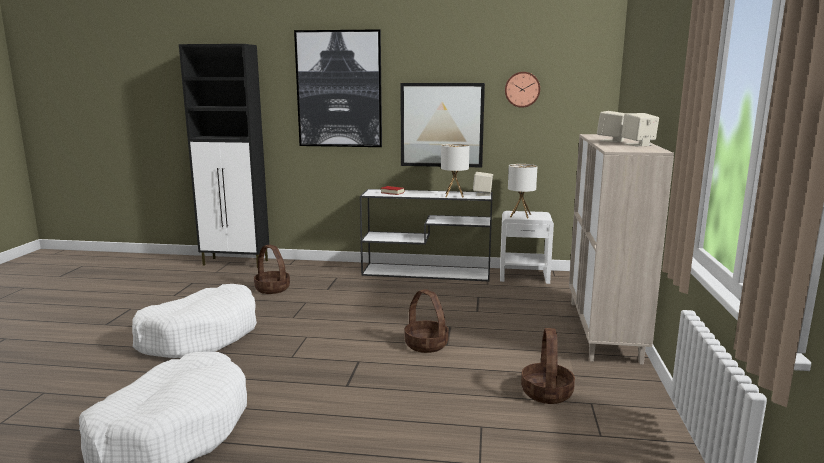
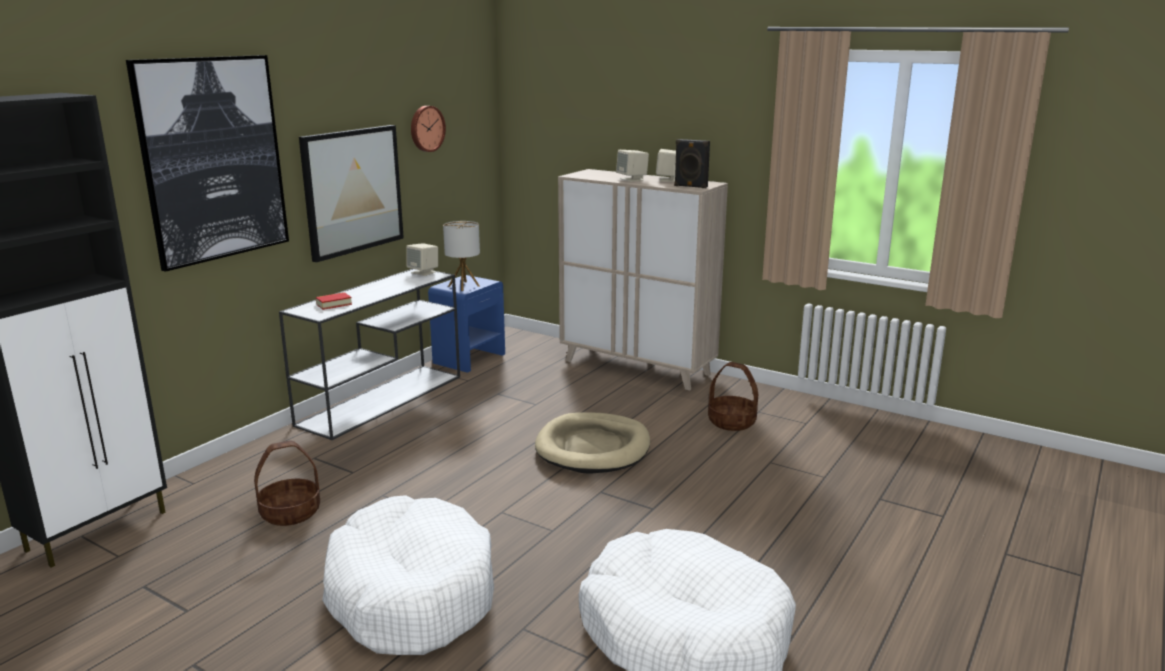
camera: 65 degrees left, 5 degrees up
(426, 344) = (593, 448): basket -> beige dog bed
(454, 195) = (406, 283): table lamp -> none
(524, 276) = (469, 358): white nightstand -> blue nightstand
(621, 148) = (690, 186): none -> black speaker

